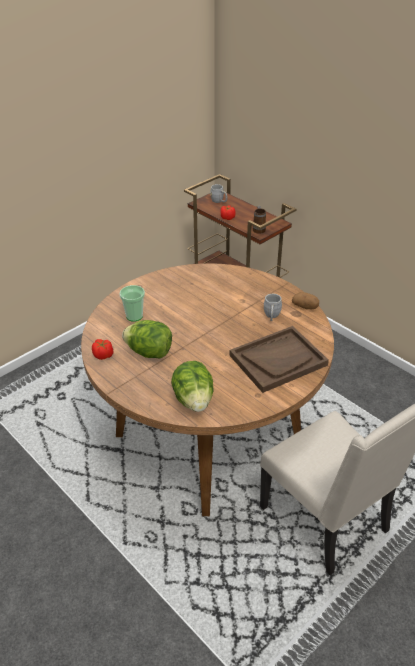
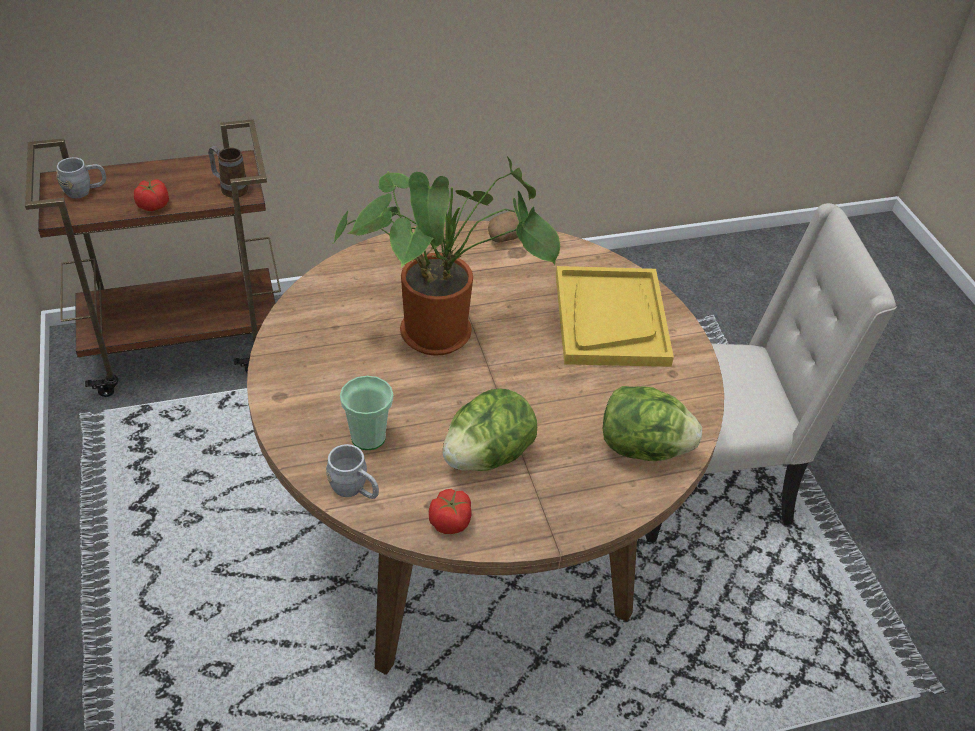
camera: 65 degrees left, 5 degrees up
(216, 312) = (444, 332): none -> potted plant
(271, 316) = (504, 279): grey mug -> grey mug (354, 490)
(278, 360) = (610, 319): brown tray -> yellow tray

